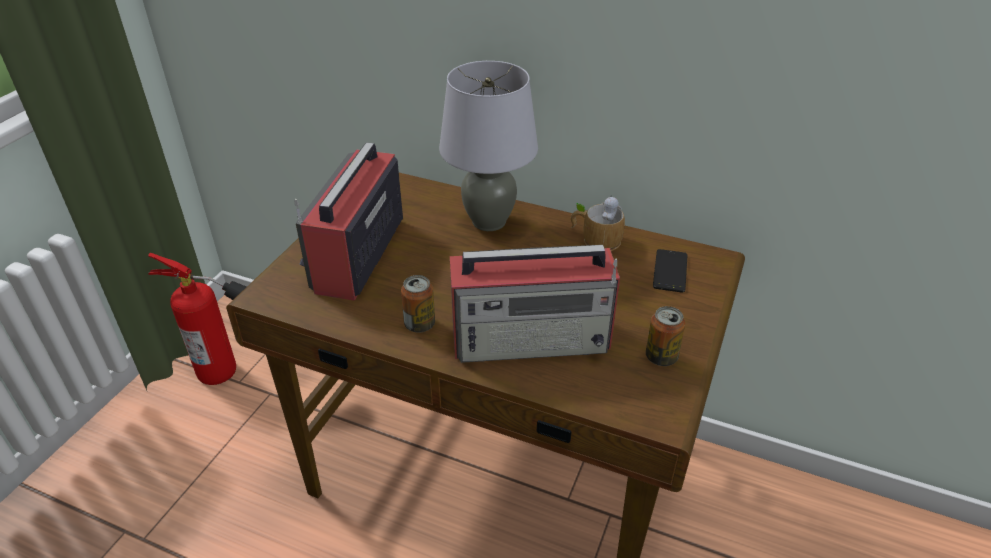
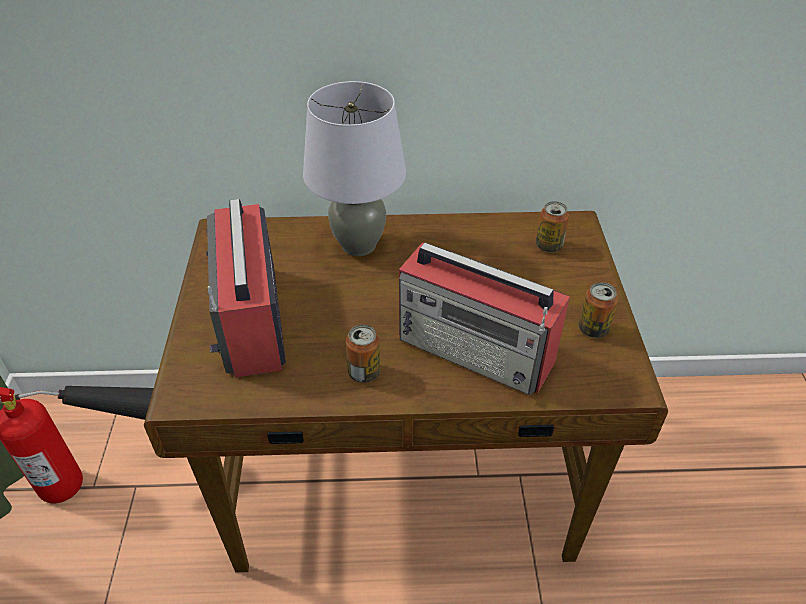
camera: 25 degrees left, 5 degrees up
(533, 339) = (477, 350): radio -> radio turned 60 degrees clockwise
(595, 238) = (466, 233): mug -> none
(670, 271) = (548, 246): phone -> can

